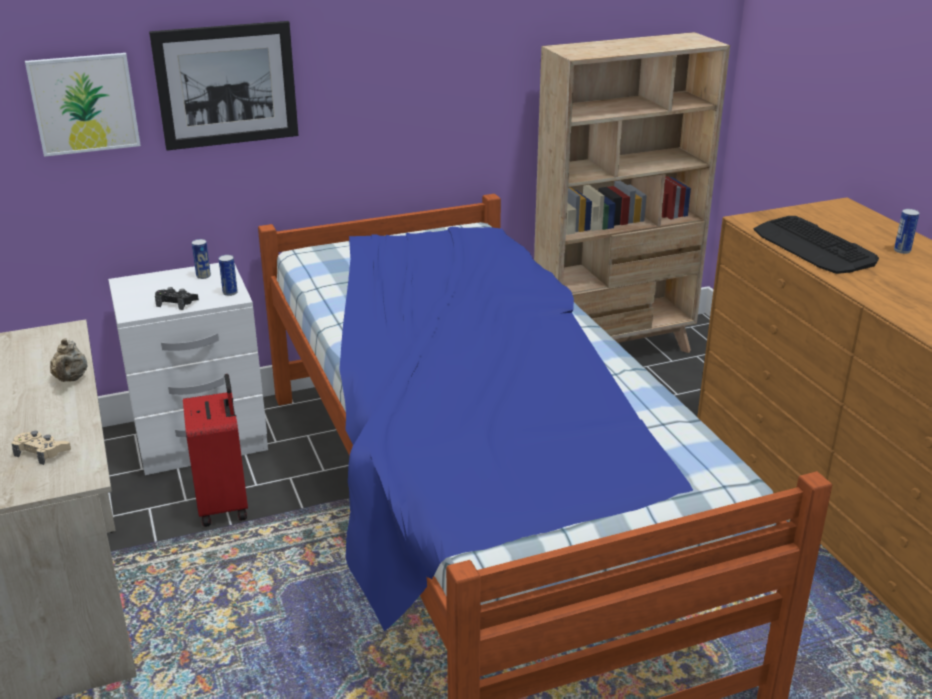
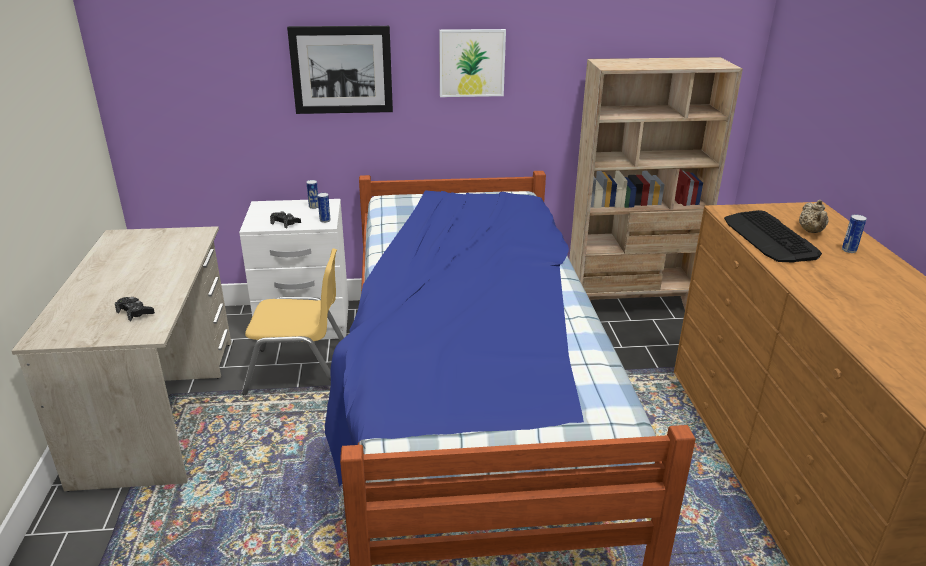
camera: 15 degrees right, 0 degrees up
(41, 452) = (135, 312): beige game controller -> black game controller
(71, 379) = (183, 265): beige teapot -> beige teapot (811, 231)
(84, 104) = (240, 75): picture -> picture (472, 63)
(224, 504) = (299, 372): red suitcase -> yellow chair

